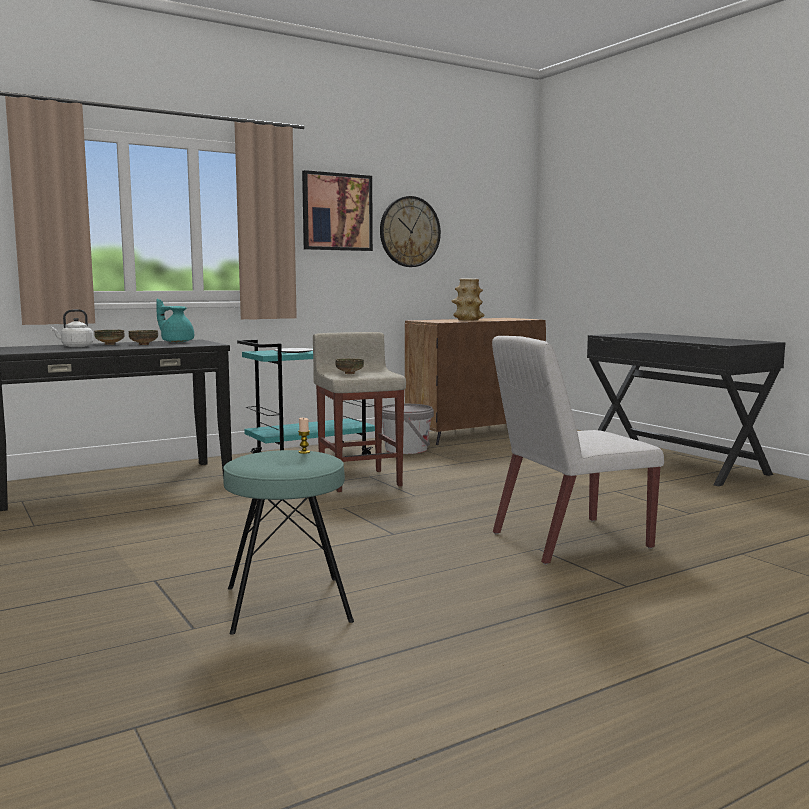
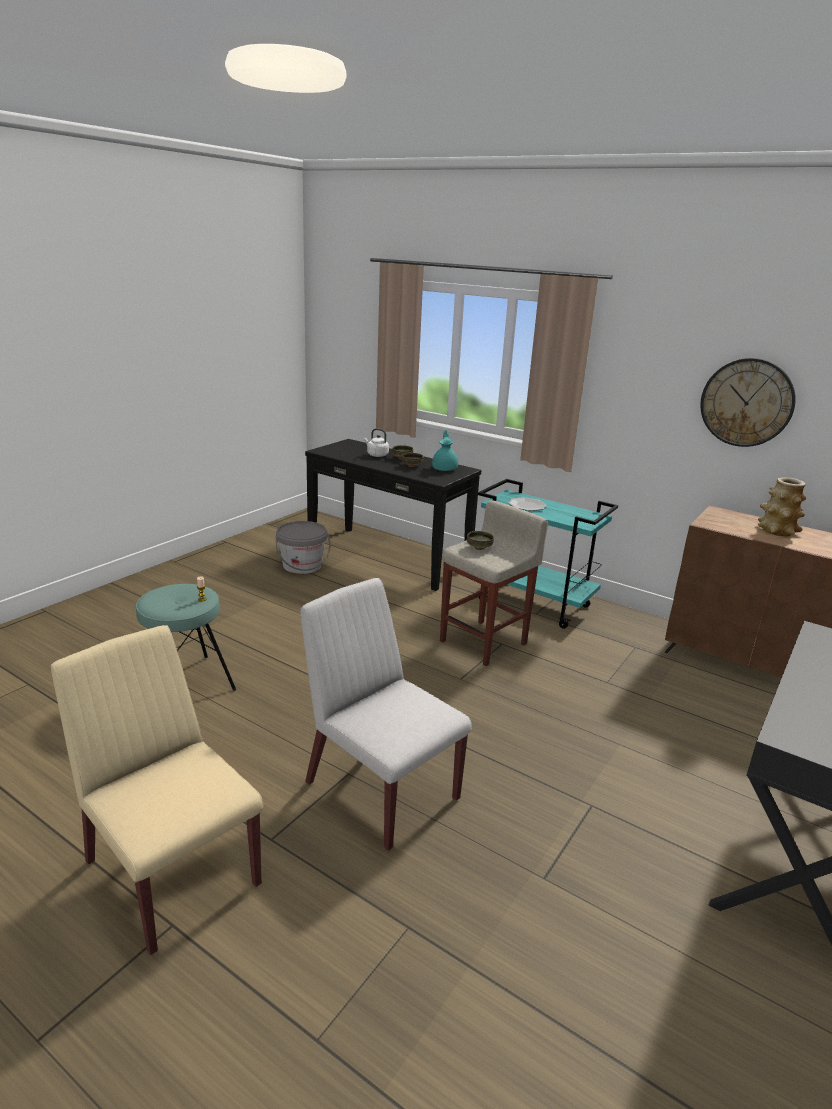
camera: 65 degrees right, 15 degrees up
(337, 212) = (650, 369): picture -> none
(406, 449) = (621, 640): grey bucket -> grey bucket (302, 566)
(667, 632) = (171, 871): none -> beige chair

